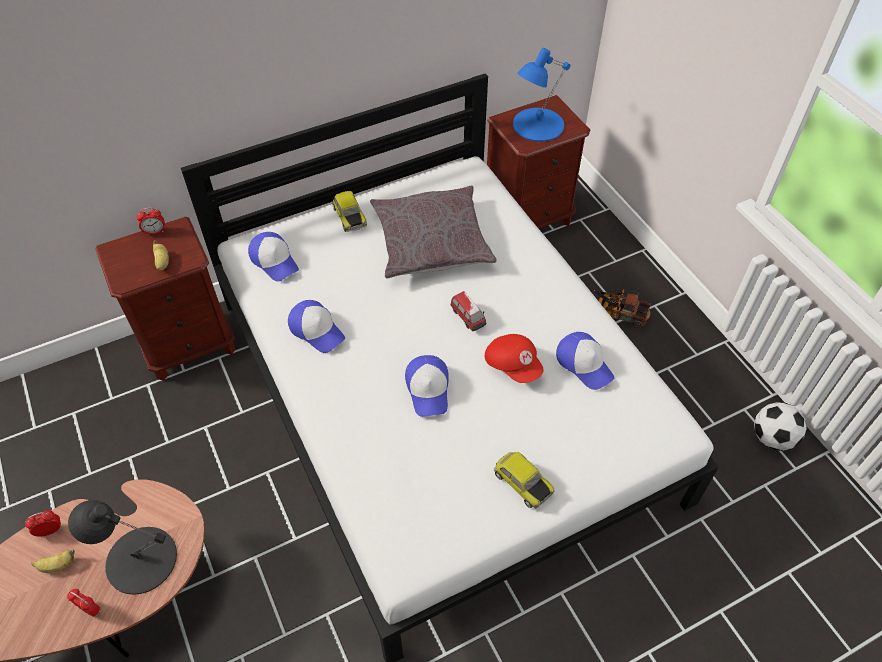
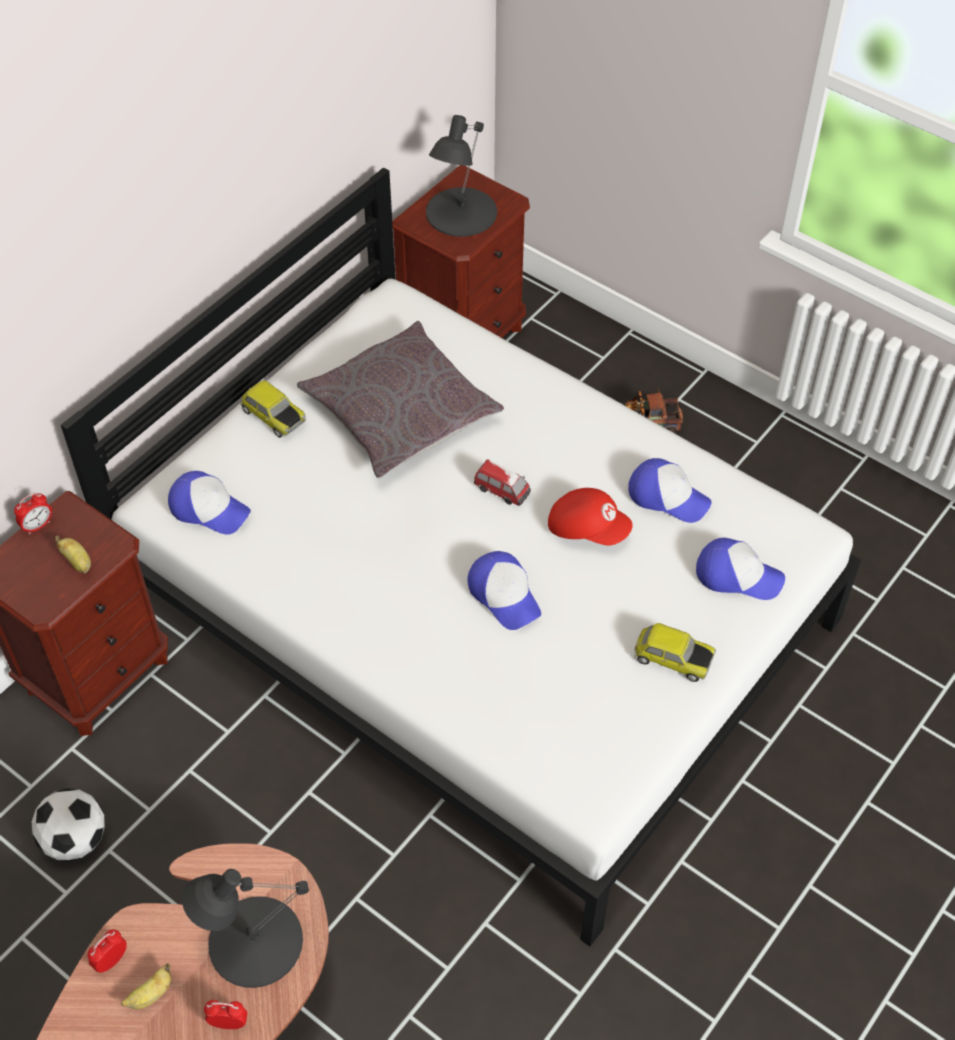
camera: 25 degrees left, 0 degrees up
(317, 330) = (322, 576): cap -> cap (738, 575)
(537, 125) = (460, 213): blue table lamp -> black table lamp
(772, 438) = (886, 510): football -> football (75, 840)

